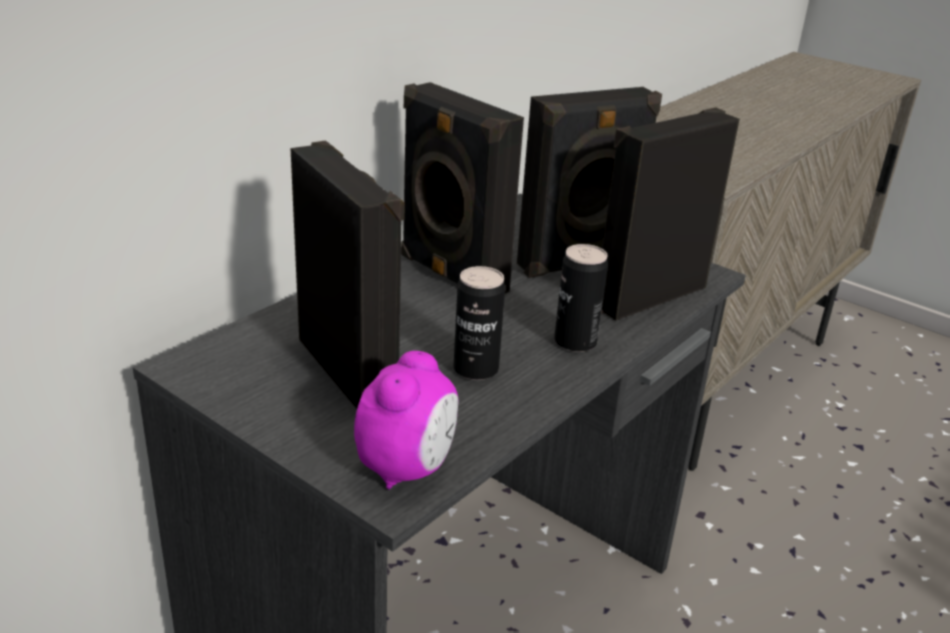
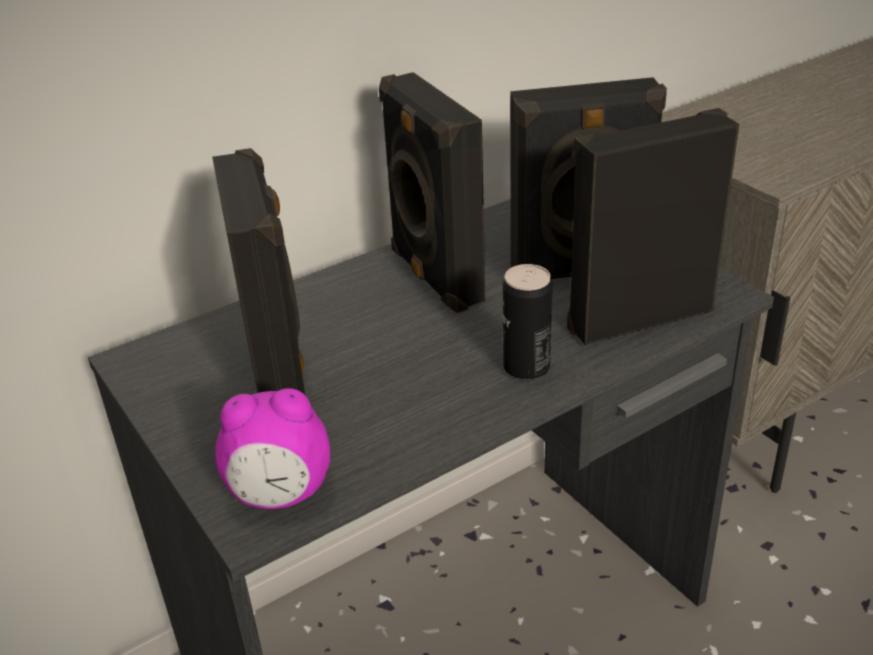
camera: 20 degrees right, 5 degrees up
(407, 468) = (281, 495): alarm clock -> alarm clock turned 45 degrees clockwise
(475, 369) = (404, 390): can -> none

